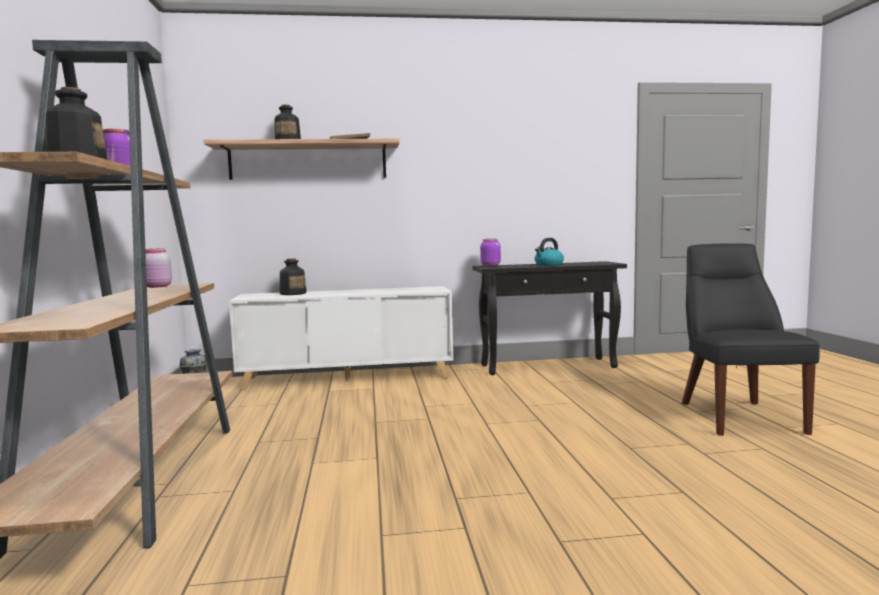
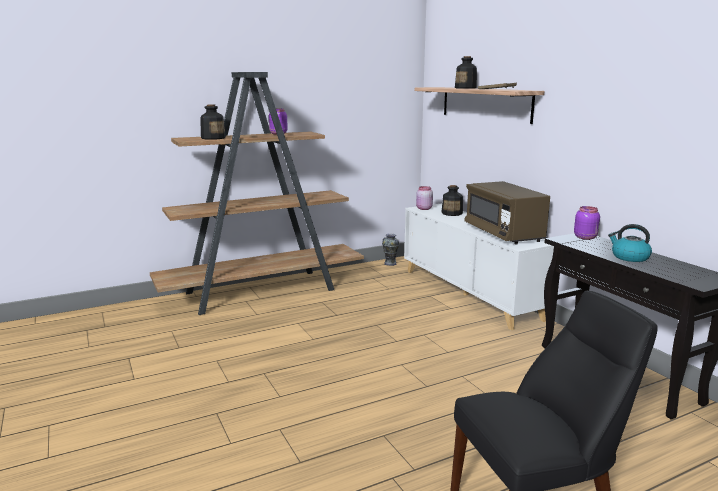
camera: 70 degrees right, 10 degrees up
(156, 286) = (324, 193): pink jar -> pink jar (423, 209)
(394, 290) = (503, 233): none -> brown microwave

